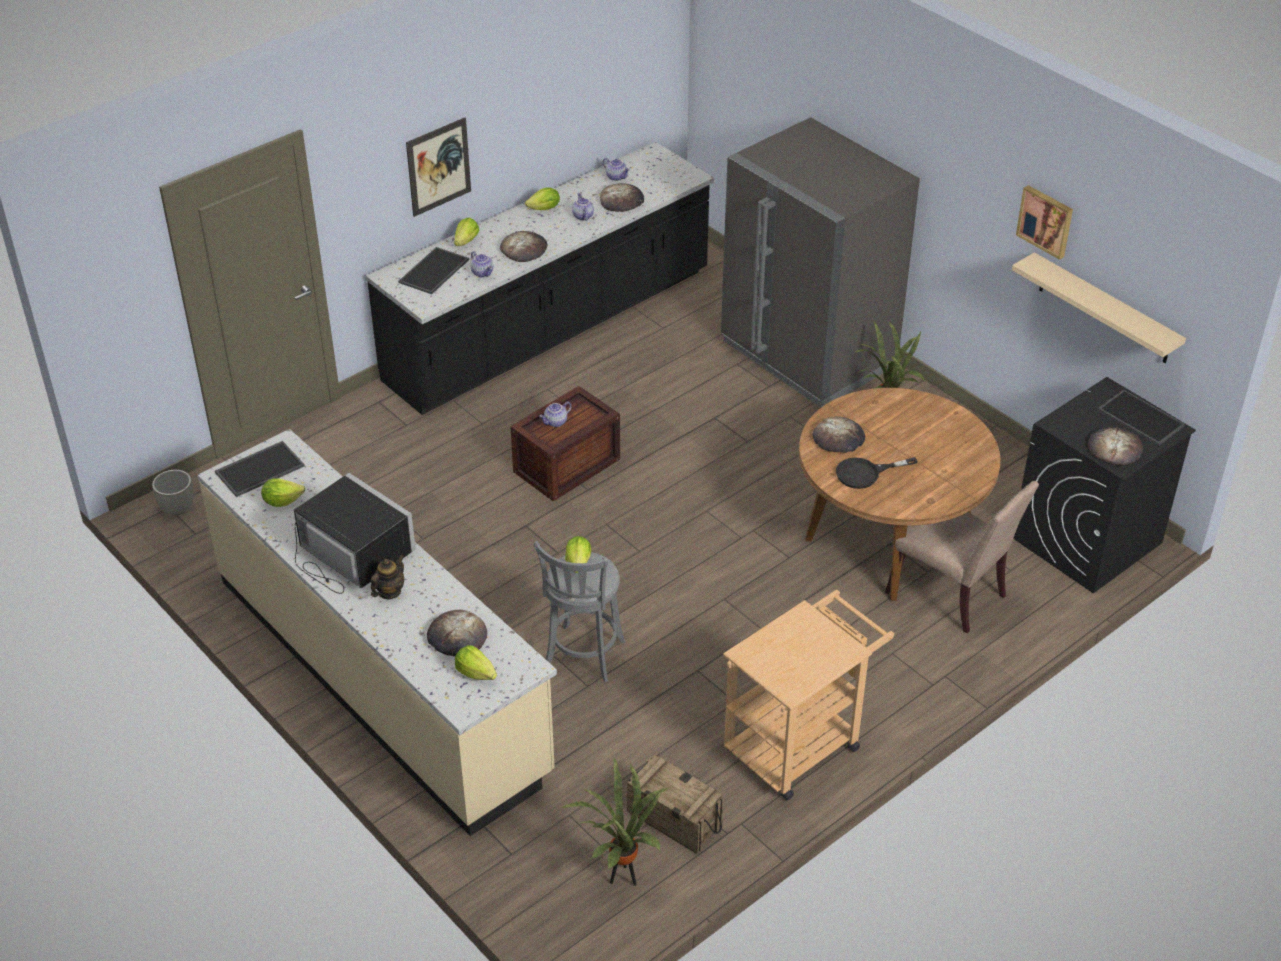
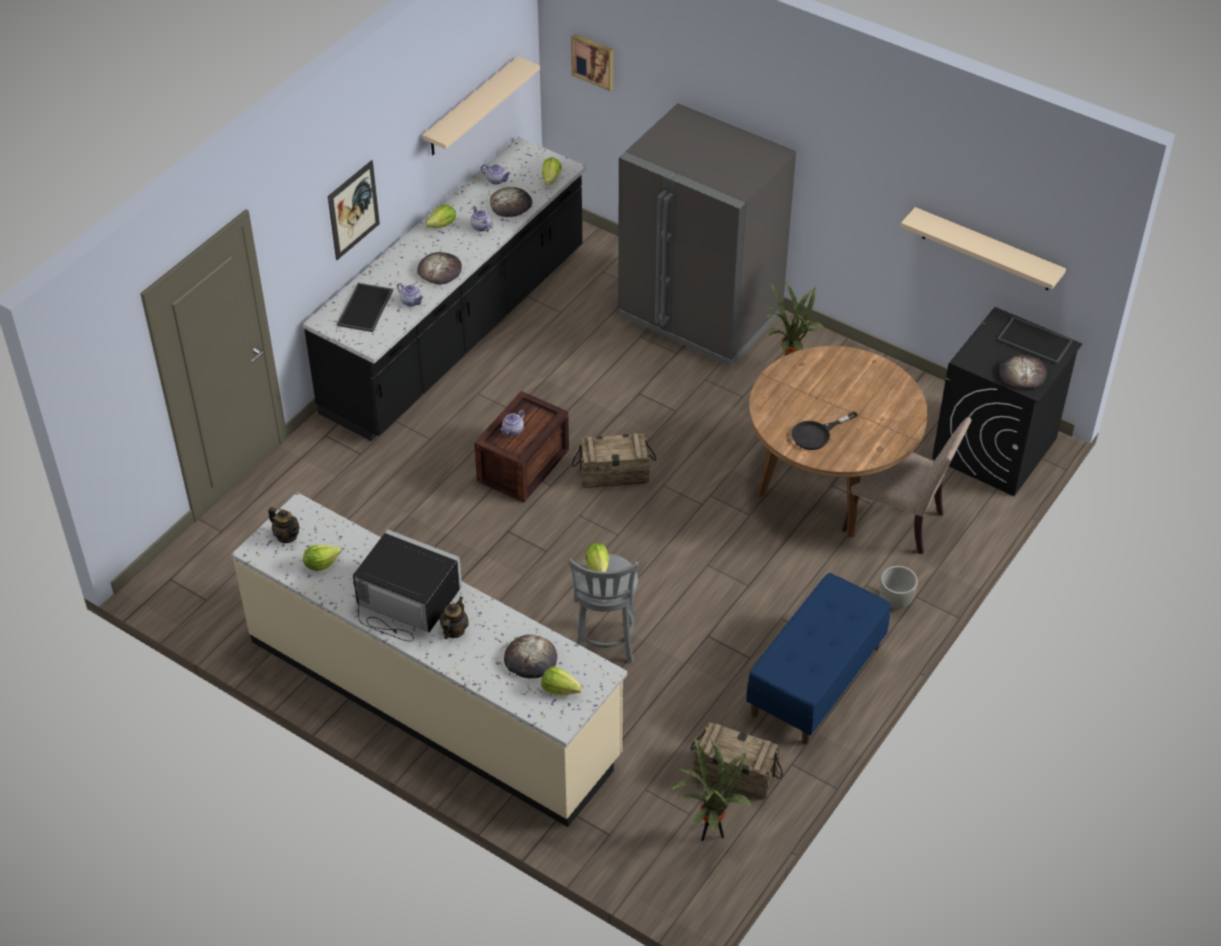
camera: 15 degrees left, 5 degrees up
(177, 509) = (178, 579): grey planter -> grey planter (895, 601)
(260, 468) = (287, 536): tray -> teapot
(466, 241) = (383, 272): lettuce -> lettuce (551, 179)
(597, 93) = (471, 107): none -> beige shelf
(658, 490) = (614, 473): none -> crate
(800, 742) = (816, 681): beige cart -> blue bench
(839, 438) = (783, 405): bread -> none
(1046, 221) = (925, 180): picture -> picture (593, 61)

